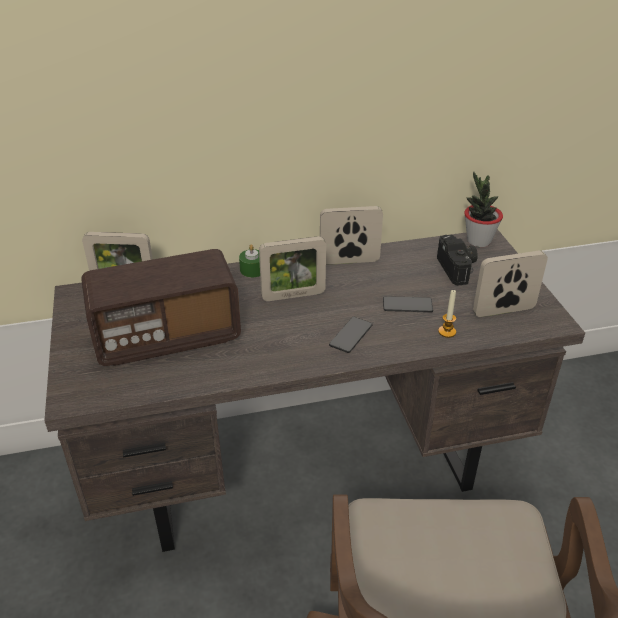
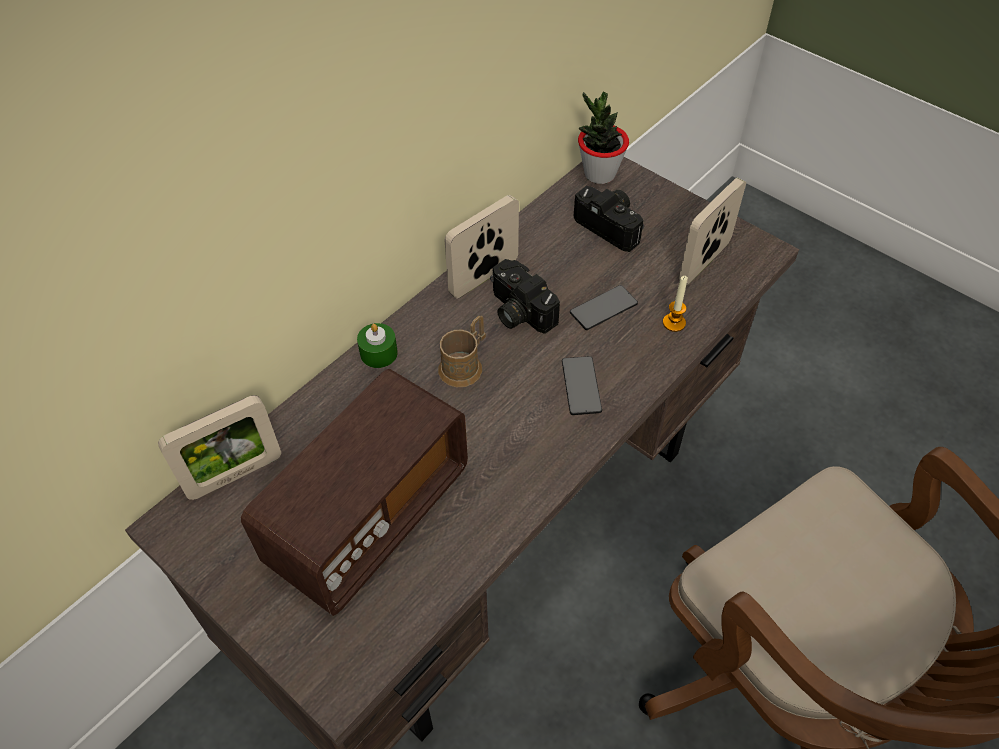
camera: 35 degrees left, 15 degrees up
(293, 295) = (465, 365): picture frame -> brown mug
(352, 285) = (517, 311): none -> camera

